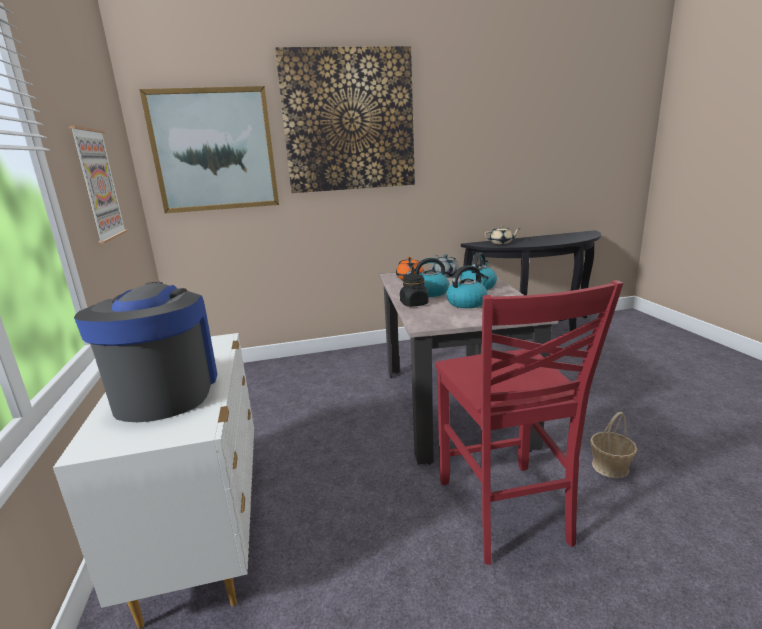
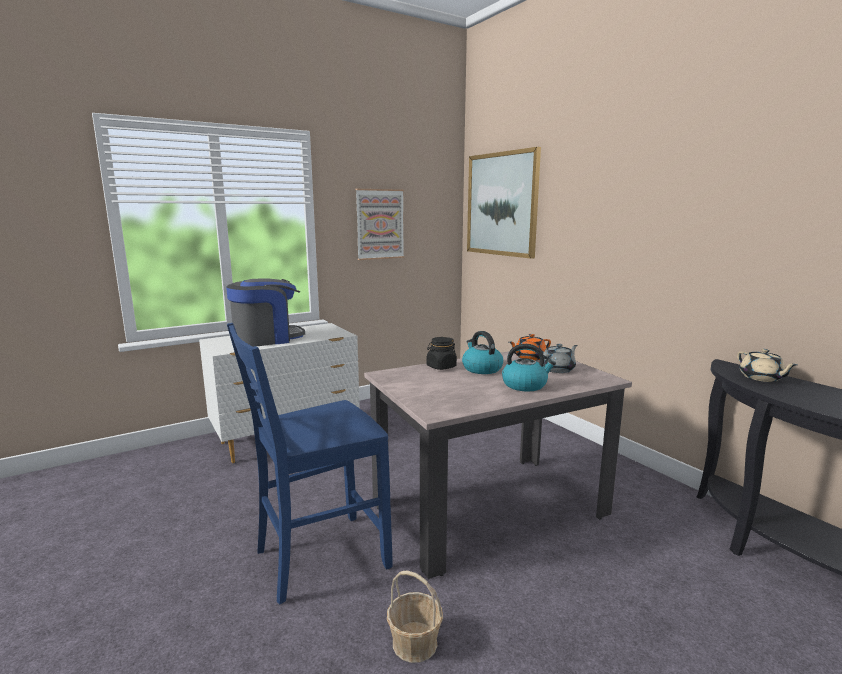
camera: 70 degrees right, 5 degrees down
(349, 121) = (604, 178): picture -> none
(467, 303) = (456, 384): kettle -> none
(504, 512) = (318, 557): red chair -> blue chair

